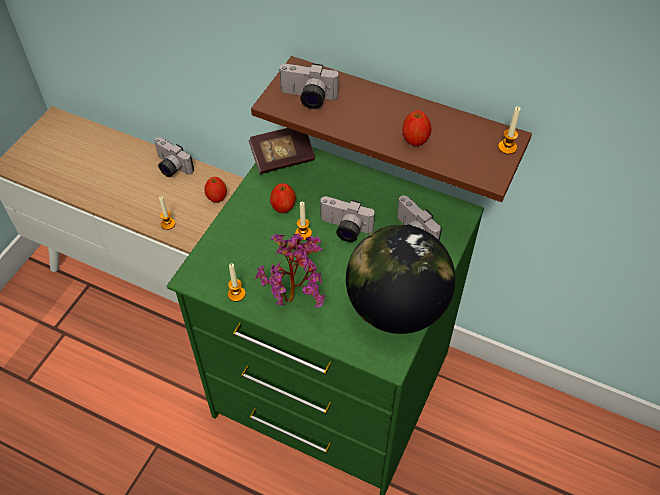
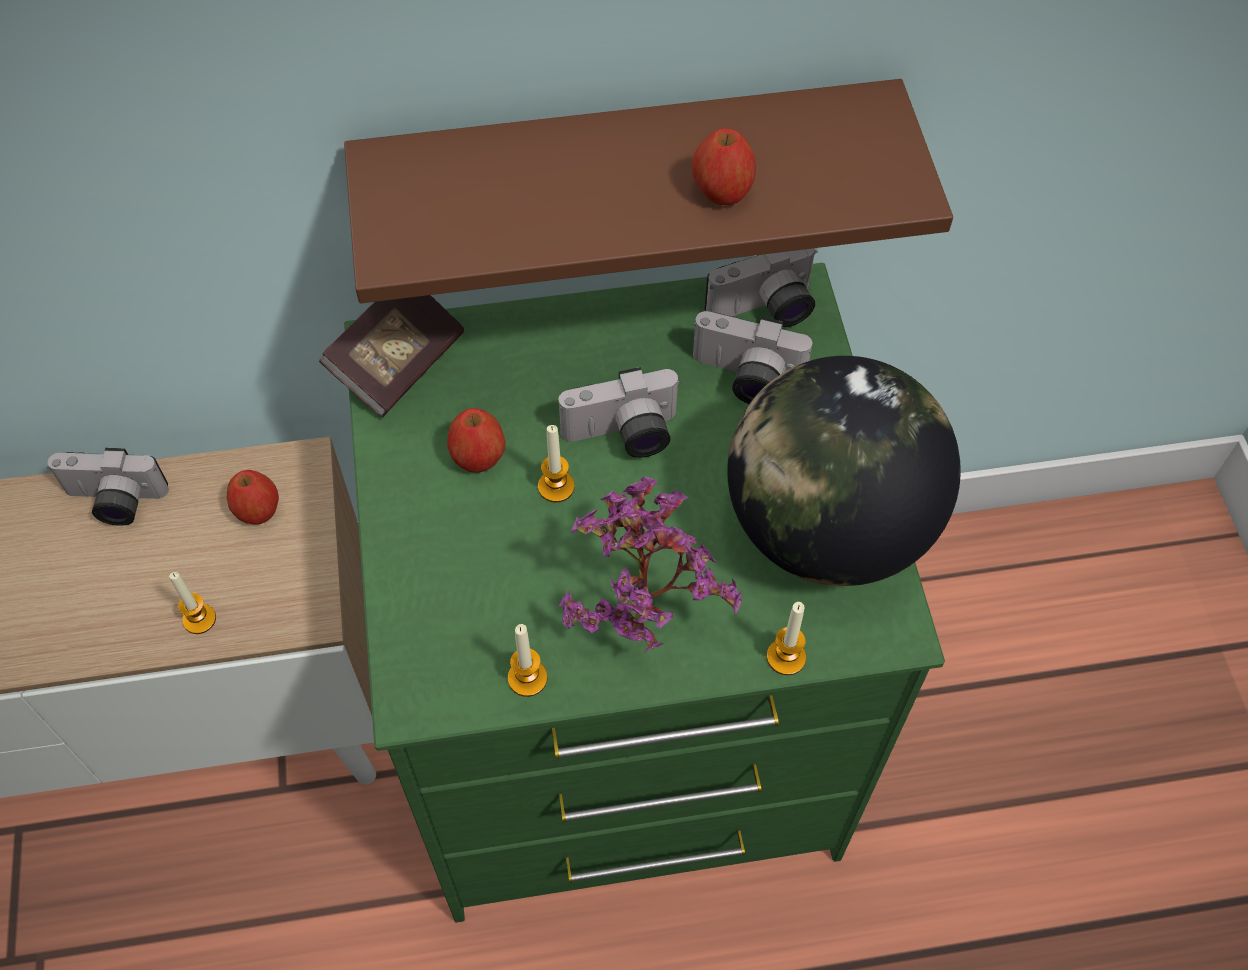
camera: 35 degrees left, 5 degrees up
(307, 98) = (454, 212): camera -> camera (765, 311)
(507, 147) = (886, 125): candle -> candle (786, 657)

